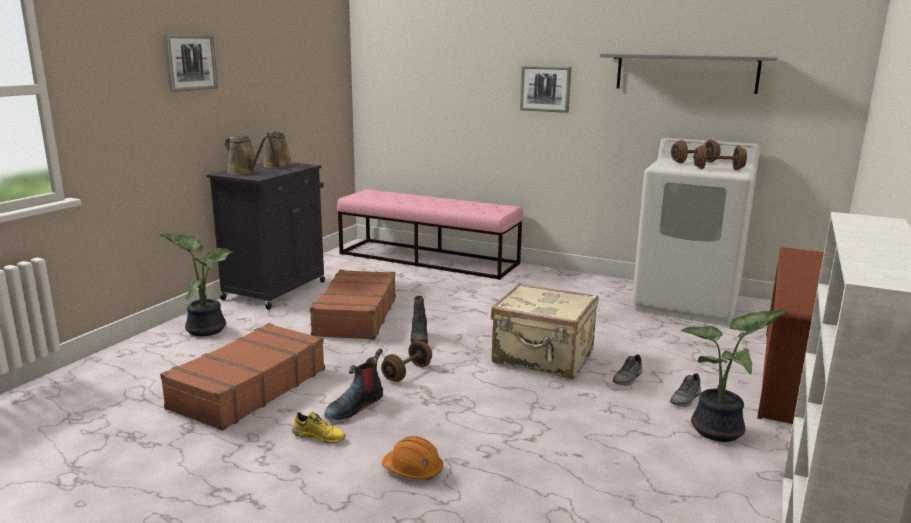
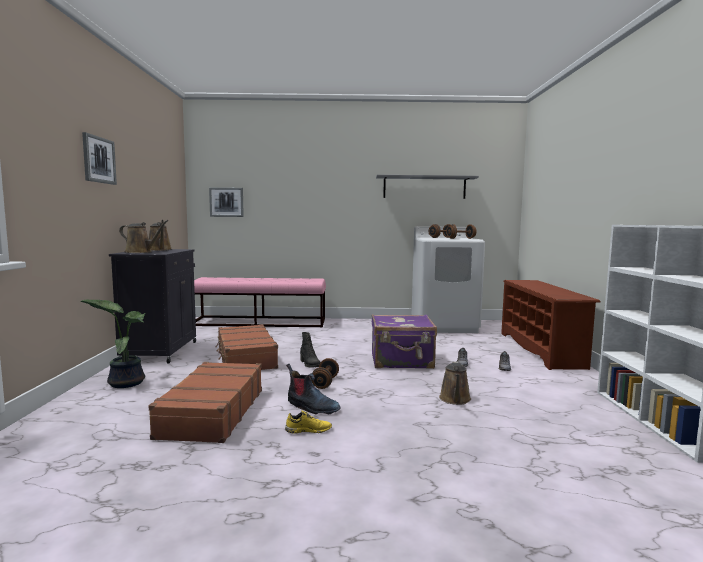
camera: 25 degrees left, 10 degrees down
(354, 406) = (311, 407): boot -> boot turned 75 degrees counterclockwise
(413, 470) = (401, 434): orange hard hat -> none
(542, 437) = (455, 400): none -> brown watering can
(543, 358) = (402, 361): beige suitcase -> purple suitcase
(545, 88) = (336, 199): picture -> picture (226, 202)
(720, 432) = (541, 379): potted plant -> none

